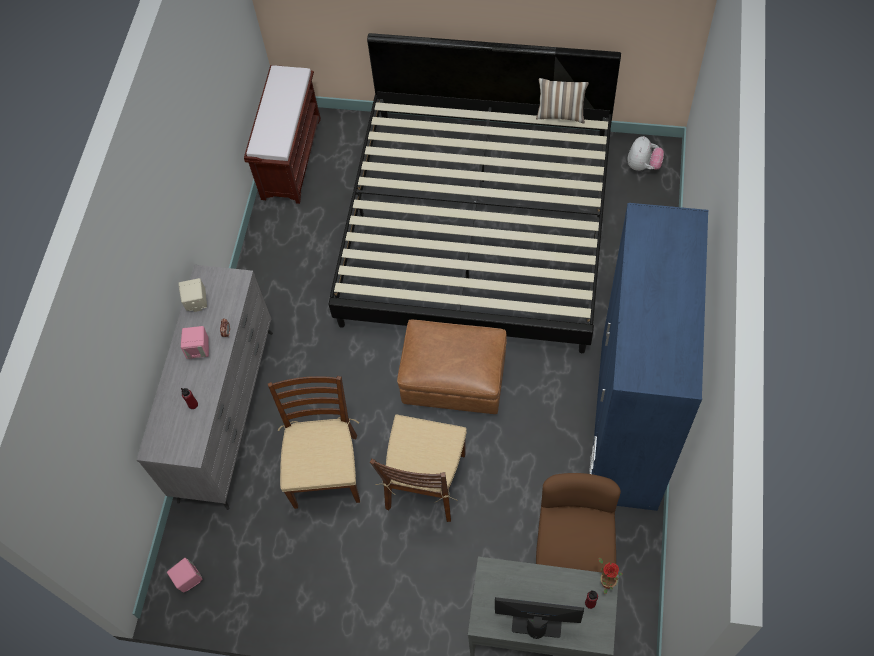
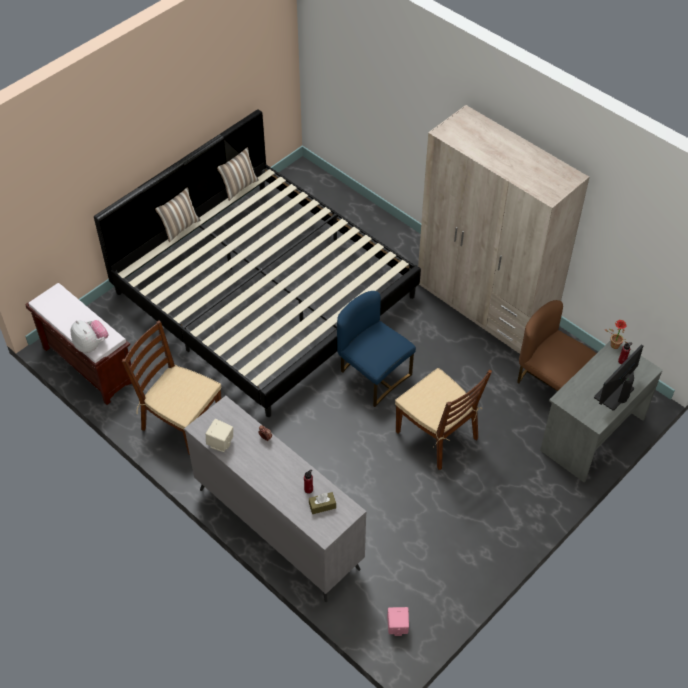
camera: 60 degrees left, 10 degrees down
(182, 427) = (322, 506): none -> brown tissue box
(199, 349) = (264, 462): pink speaker -> none
(325, 470) = (379, 489): brown chair -> brown chair (181, 422)
(454, 380) = (373, 375): brown ottoman -> blue chair
(469, 106) = (179, 227): none -> pillow
(627, 424) = (484, 306): blue wardrobe -> beige wardrobe
(643, 165) = (304, 185): plush toy -> plush toy (91, 345)

